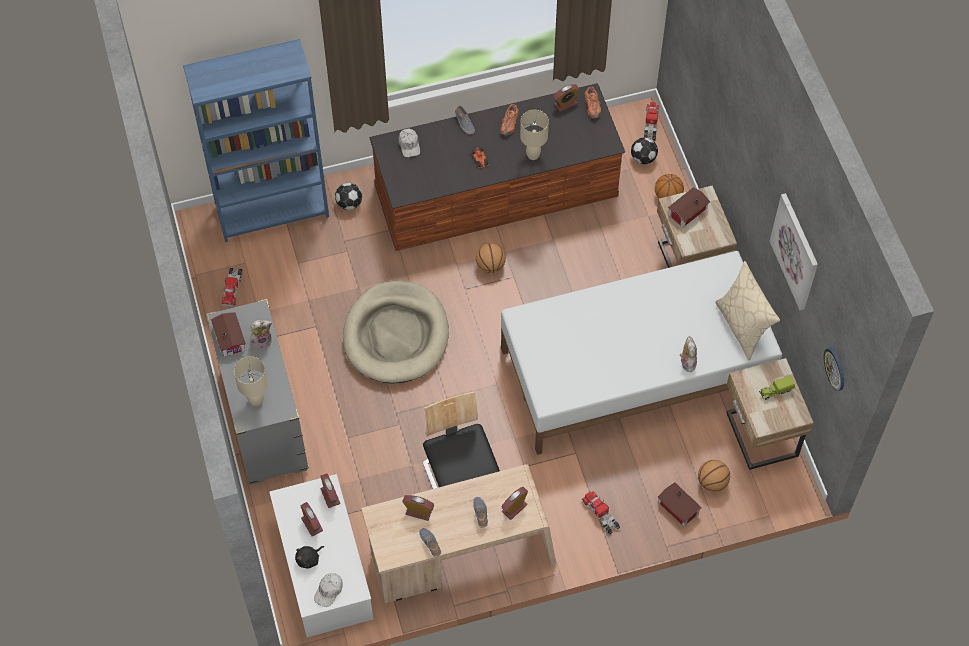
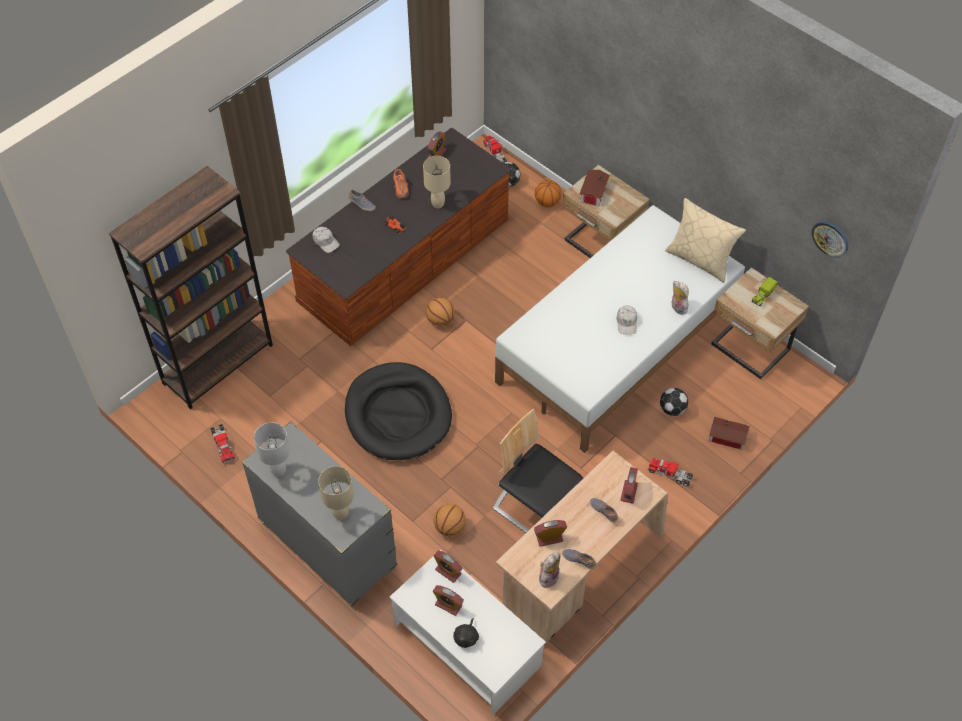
camera: 30 degrees left, 5 degrees down
(230, 337) = (278, 470): toy house -> white table lamp
(262, 341) = (311, 459): plush toy -> plush toy (548, 577)
(272, 211) = (218, 364): blue bookcase -> brown bookcase
(329, 591) = (504, 656): white cap -> white cap (626, 322)
(349, 204) = (284, 327): football -> football (672, 409)
(396, 335) = (398, 414): beige dog bed -> black dog bed
(592, 106) = (460, 146): orange shoe -> none
(712, 482) = (739, 403): basketball -> basketball (449, 527)
(796, 251) = (744, 157): picture -> none

